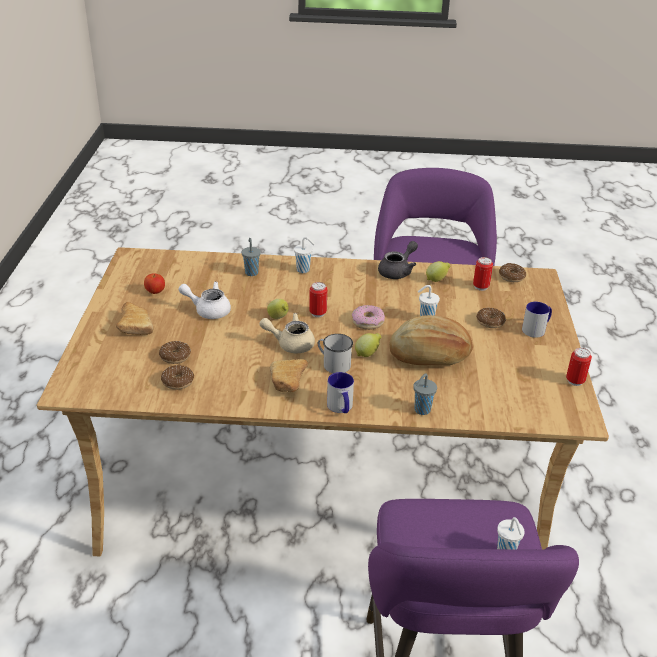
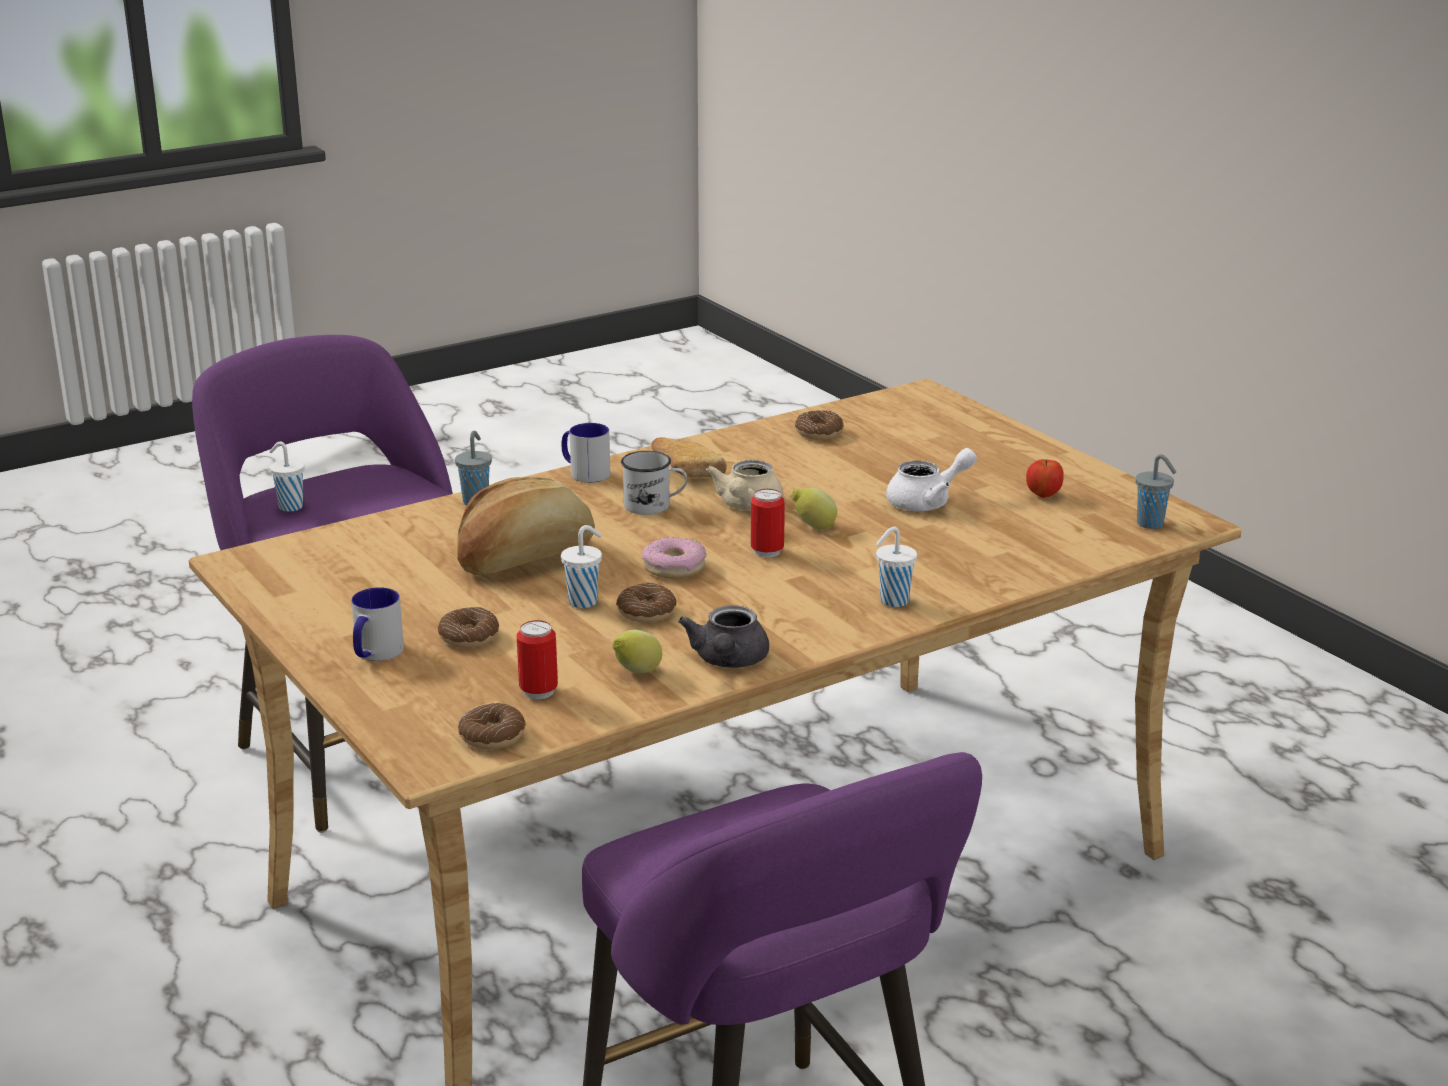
camera: 145 degrees right, 10 degrees down
(134, 325) = (984, 457): bread -> none
(175, 356) = (868, 449): donut -> donut (646, 612)
(251, 272) = (967, 567): grey cup -> grey cup (1151, 524)
(290, 343) = (747, 506): beige teapot -> beige teapot turned 135 degrees clockwise
(367, 354) = (621, 531): lemon -> none
(575, 381) = (266, 601): can -> none

